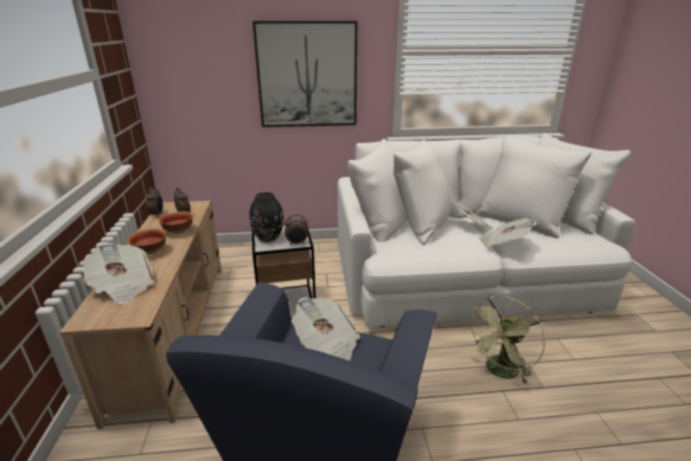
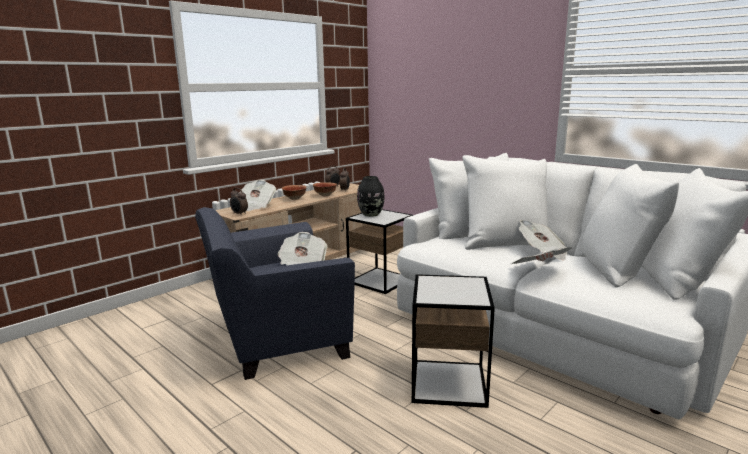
camera: 50 degrees right, 10 degrees down
(297, 243) = (379, 221): alarm clock -> alarm clock (239, 214)
(307, 75) = (479, 94): picture -> none
(499, 372) = (449, 383): green fan -> side table

